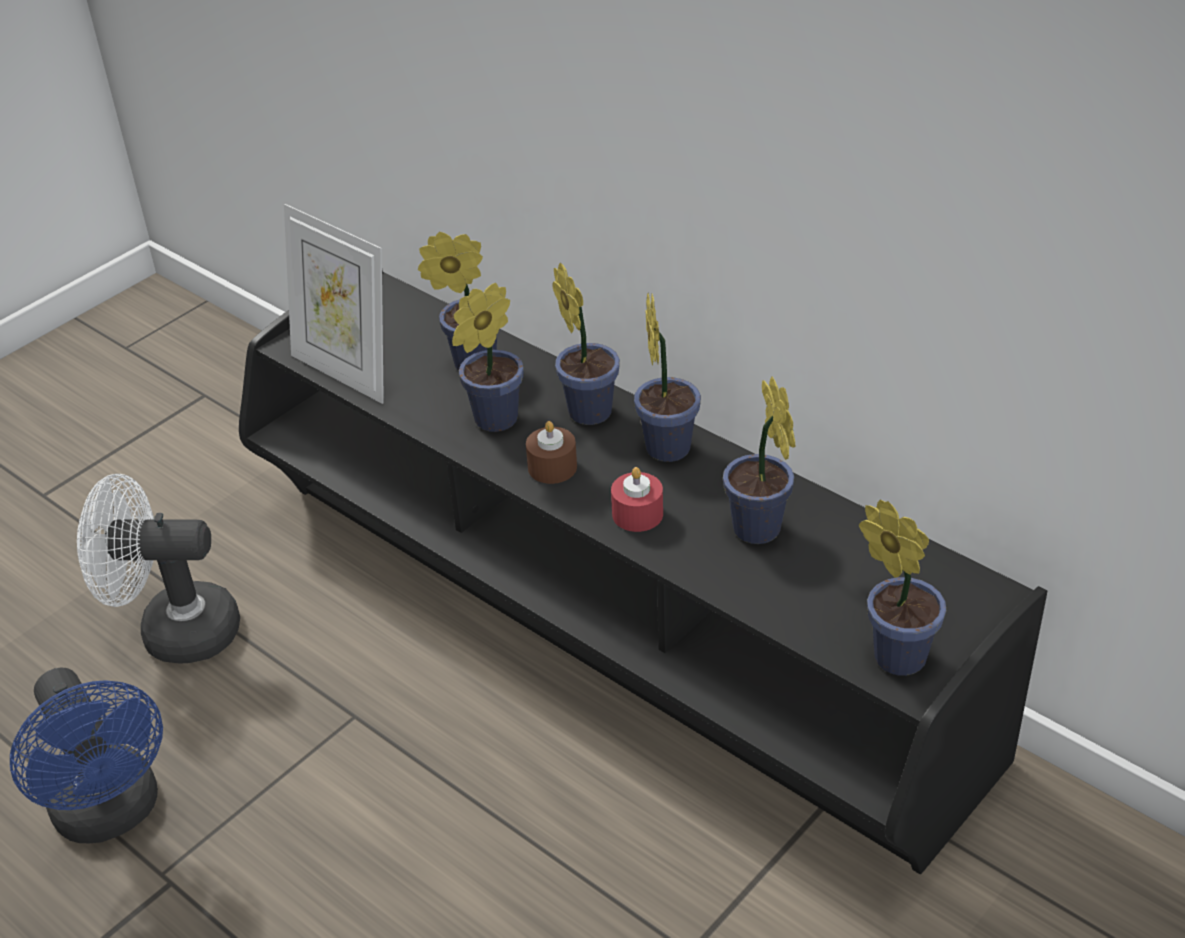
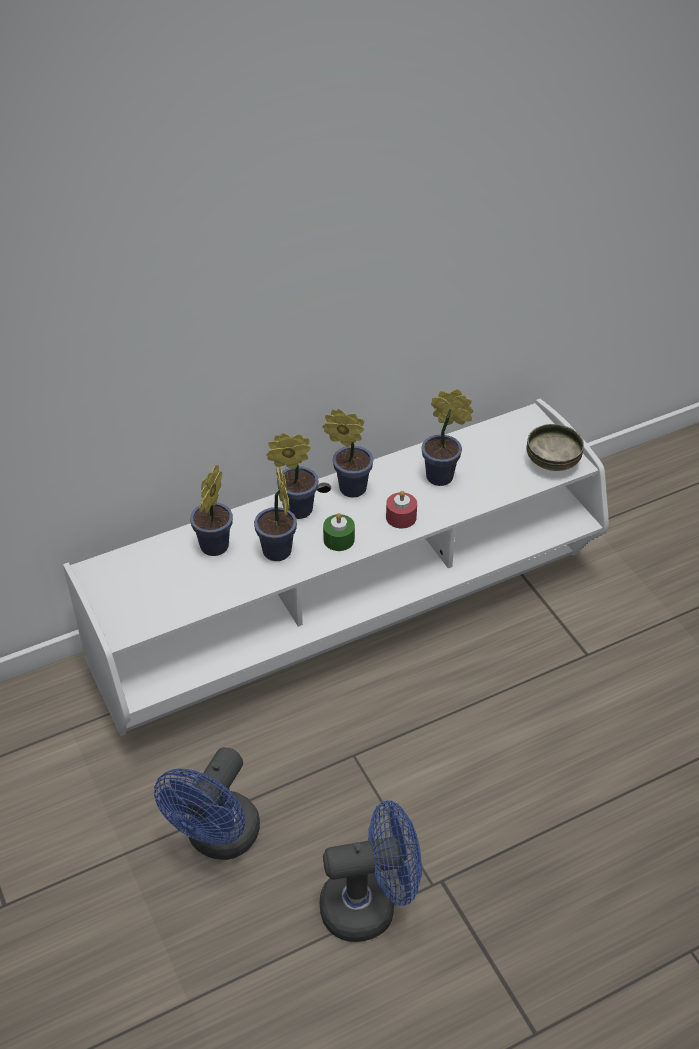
camera: 70 degrees left, 5 degrees up
(174, 631) = (218, 840): white fan -> blue fan
(346, 372) = (176, 610): picture frame -> none
(552, 467) = (339, 539): brown candle -> green candle
(603, 630) = (350, 617): black tv stand -> white tv stand
(894, 653) = (552, 462): potted plant -> bowl

